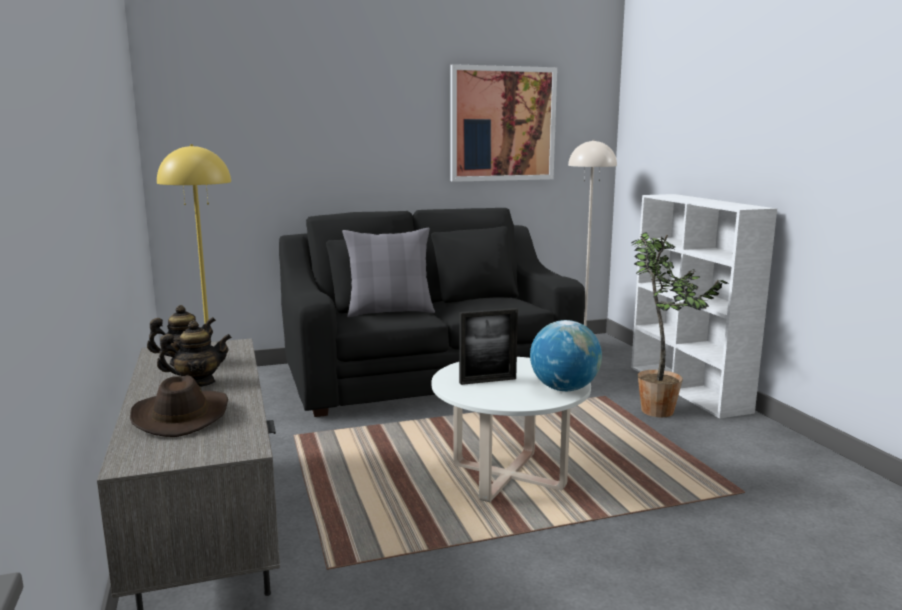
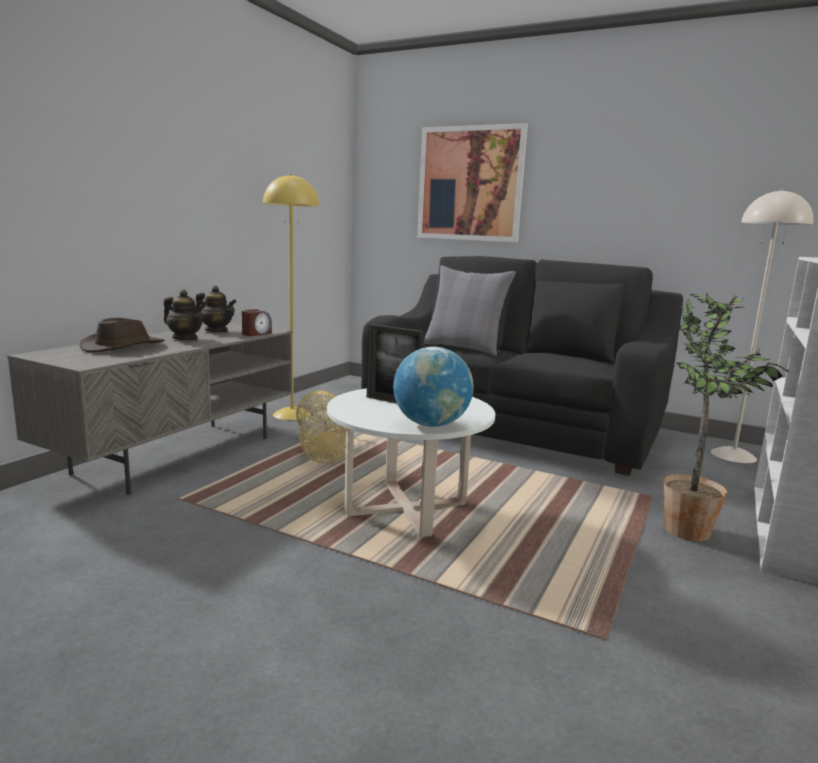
camera: 45 degrees right, 0 degrees up
(238, 353) = (256, 334): none -> alarm clock
(338, 462) = (322, 451): none -> basket
(502, 124) = (678, 175): picture -> picture (470, 184)

